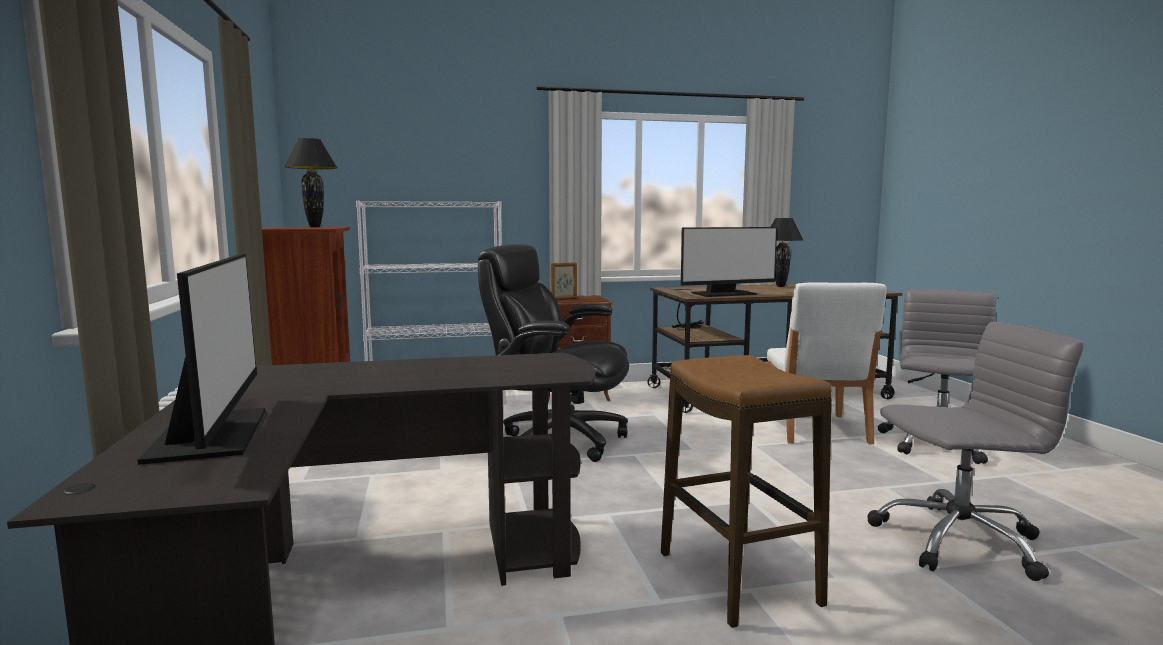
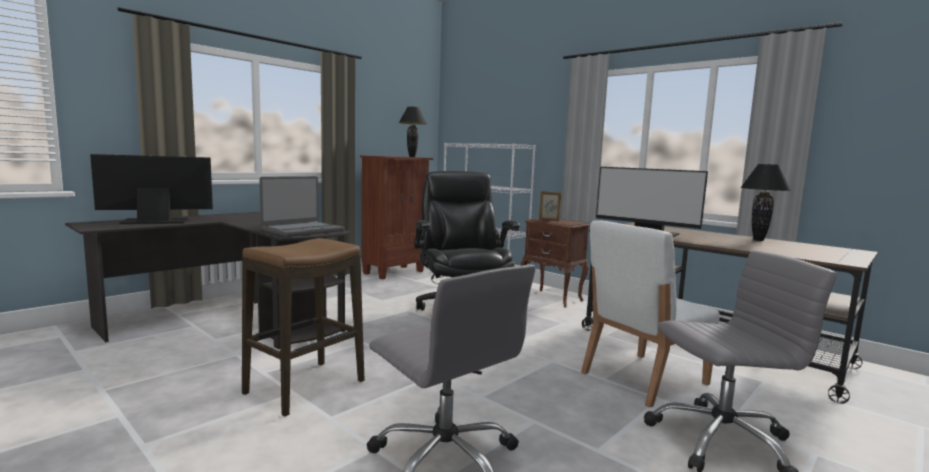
camera: 55 degrees right, 0 degrees up
(212, 434) = (155, 221): monitor -> monitor turned 150 degrees counterclockwise
(526, 367) = (302, 230): none -> laptop

